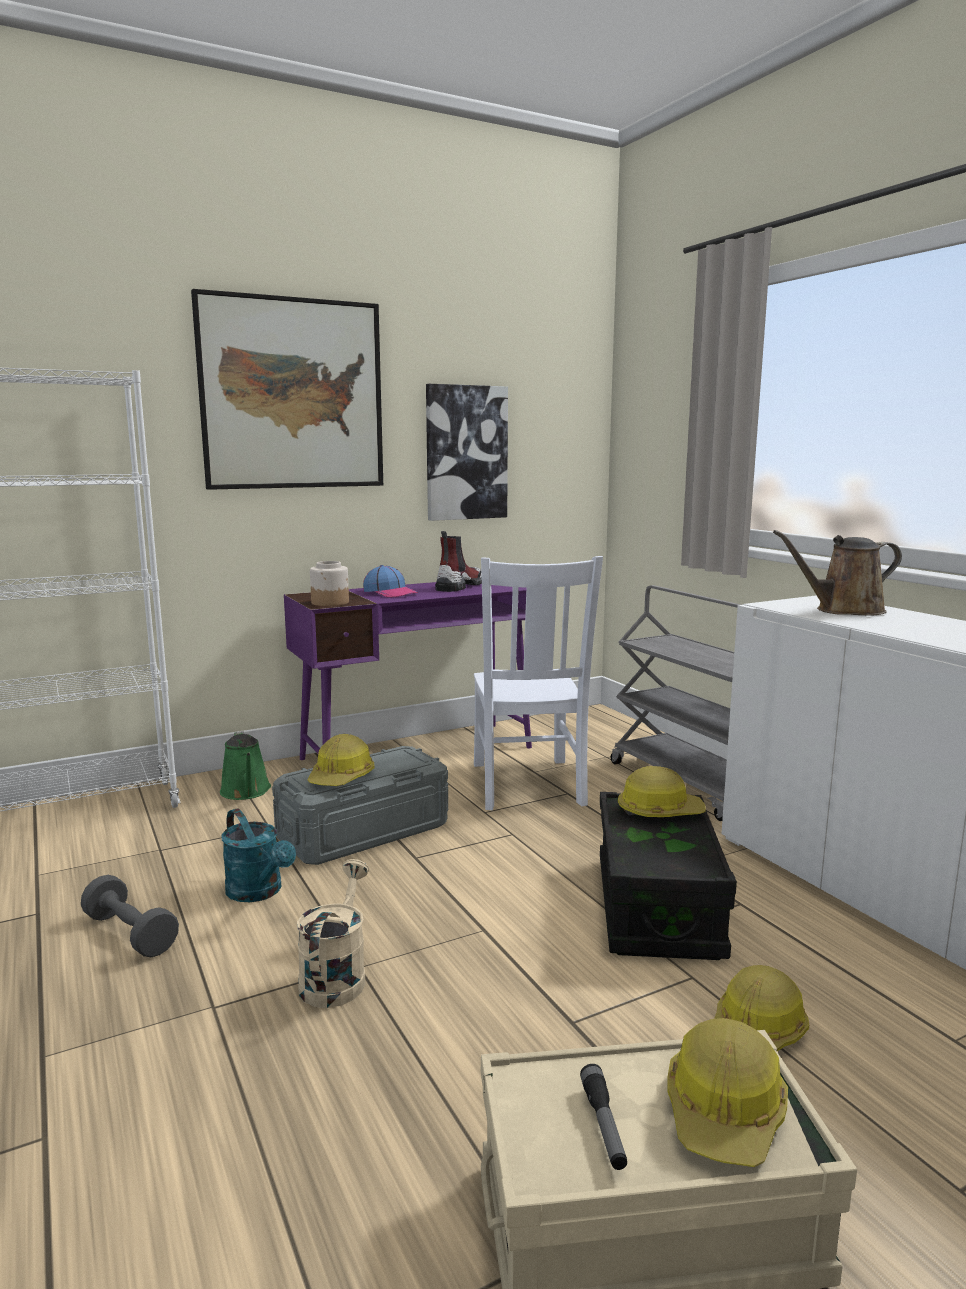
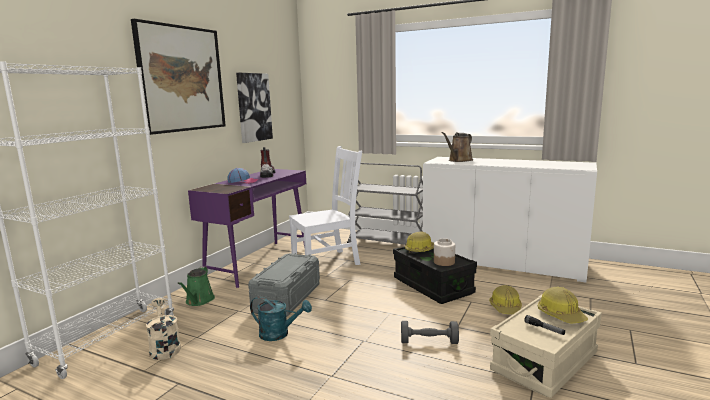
camera: 35 degrees left, 0 degrees up
(130, 934) = (246, 370): grey dumbbell -> grey dumbbell (429, 342)
(246, 792) = (199, 301): green watering can -> green watering can turned 60 degrees clockwise
(330, 602) = (227, 189): jar -> jar (444, 262)
(336, 976) = (361, 347): beige watering can -> beige watering can (164, 347)
(341, 777) = (282, 272): hard hat -> none
(527, 786) = (328, 262): white chair -> white chair turned 75 degrees counterclockwise

